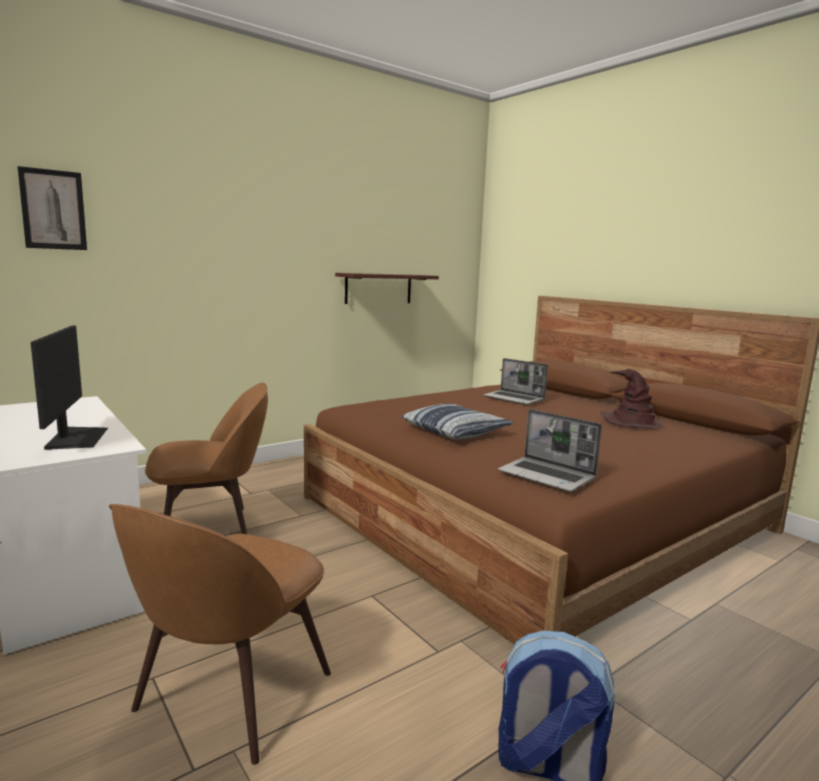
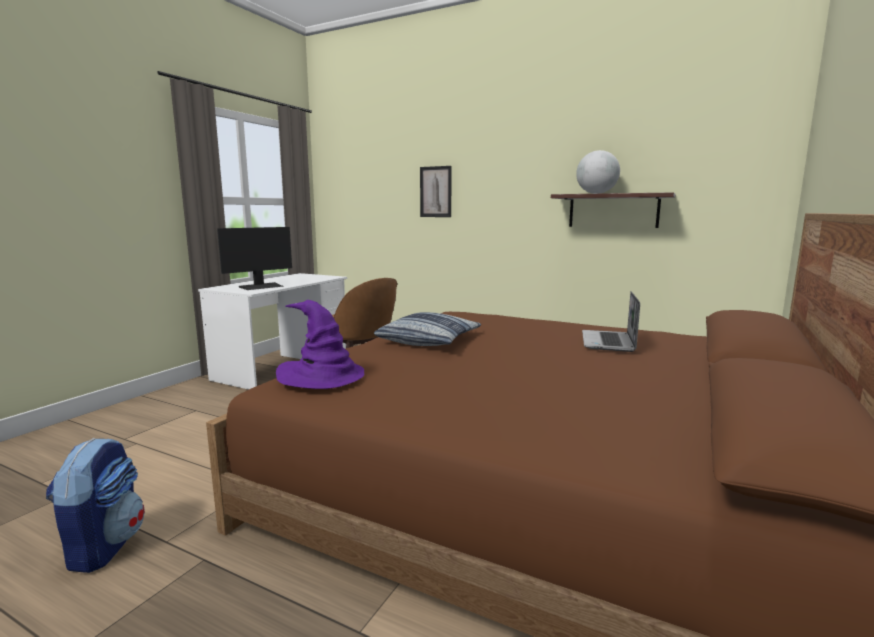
camera: 65 degrees right, 0 degrees up
(53, 209) = (365, 163): picture -> picture (435, 192)
(229, 696) = (181, 430): brown chair -> none
(379, 273) = (596, 193): none -> globe
(548, 476) = (322, 376): laptop -> purple hat
(630, 422) = (635, 399): brown hat -> none

